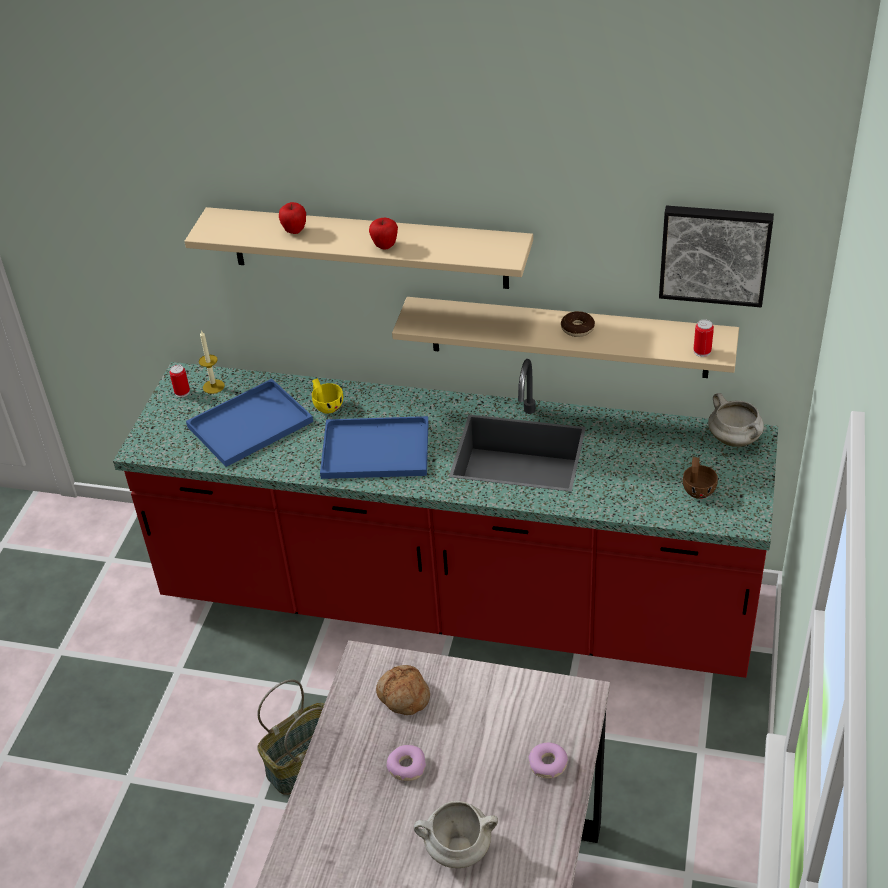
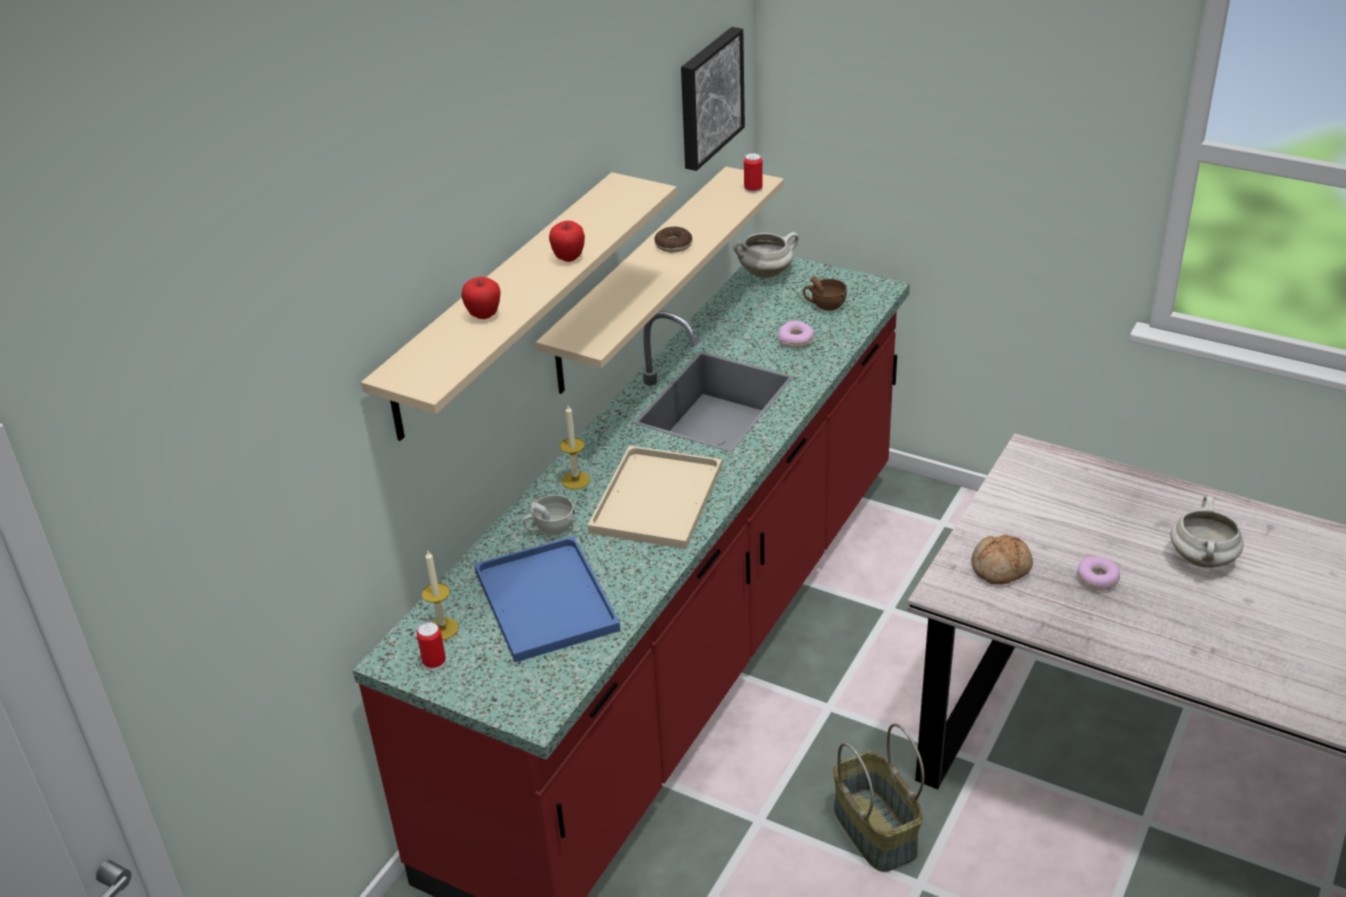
camera: 75 degrees left, 5 degrees down
(326, 405) = (550, 529): yellow cup -> white cup
(378, 449) = (656, 497): blue tray -> beige tray
(386, 403) = (575, 480): none -> candle
(548, 764) = (1108, 486): donut -> donut (796, 340)

